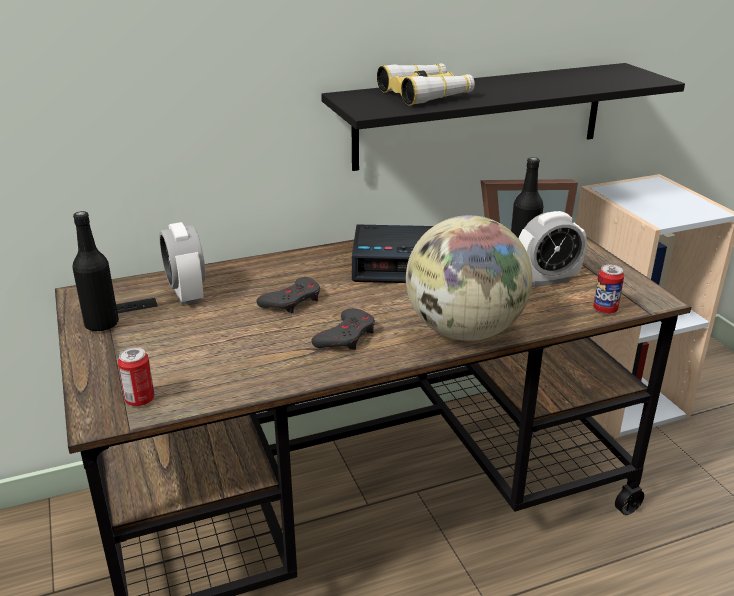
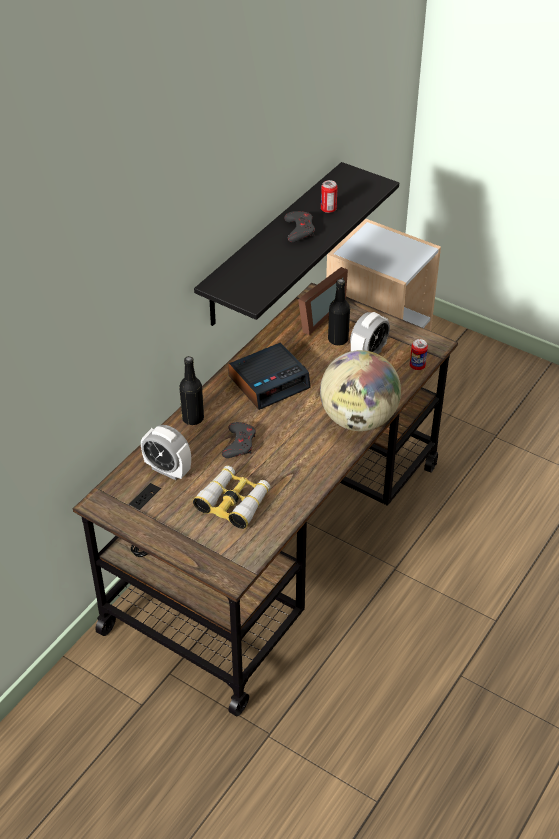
camera: 35 degrees left, 15 degrees up
(102, 324) = (146, 519): black bottle -> black bottle (193, 418)
(140, 400) = (238, 554): can -> can (328, 209)
(346, 336) = (299, 455): grey game controller -> grey game controller (299, 230)
(425, 94) = (262, 263): binoculars -> binoculars (233, 502)

